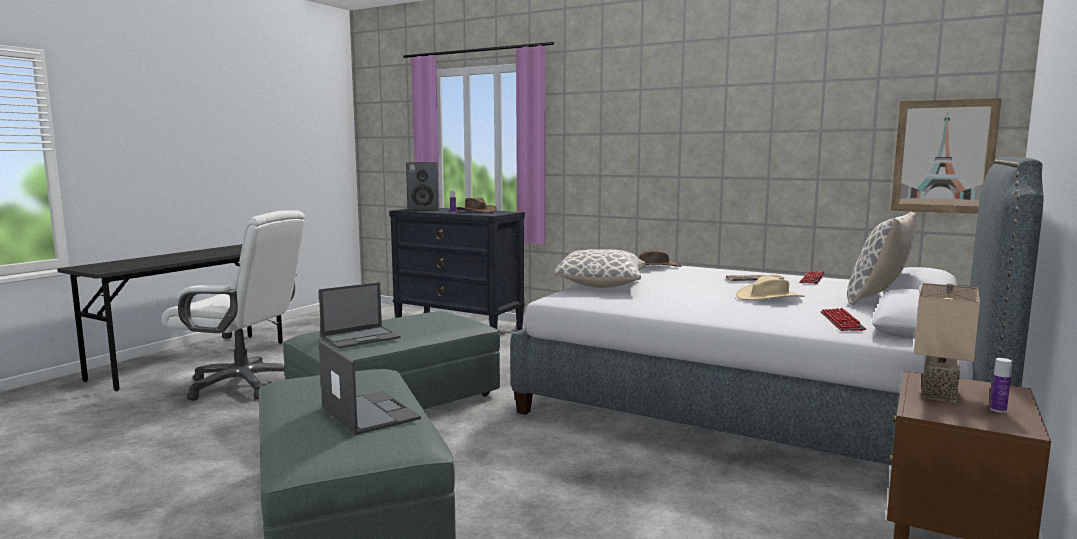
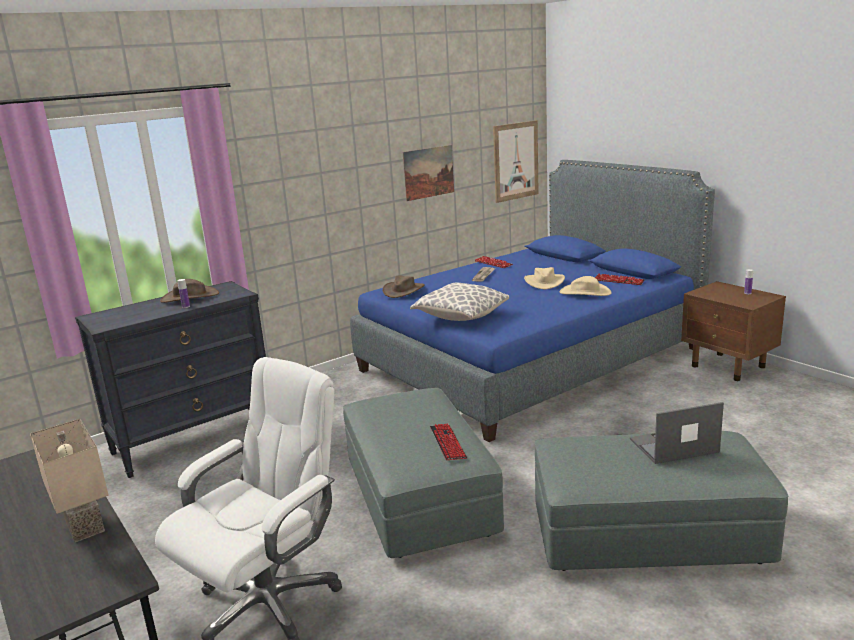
camera: 65 degrees left, 10 degrees up
(361, 337) = (447, 443): laptop -> keyboard
(423, 210) = (123, 318): speaker -> none
(757, 313) = (585, 292): none -> beige hat
(757, 404) = (529, 359): grey bed -> blue bed
(775, 151) = (428, 172): none -> picture
(878, 300) = (567, 263): pillow -> none
(936, 392) = (721, 296): beige table lamp -> beige table lamp (82, 527)

